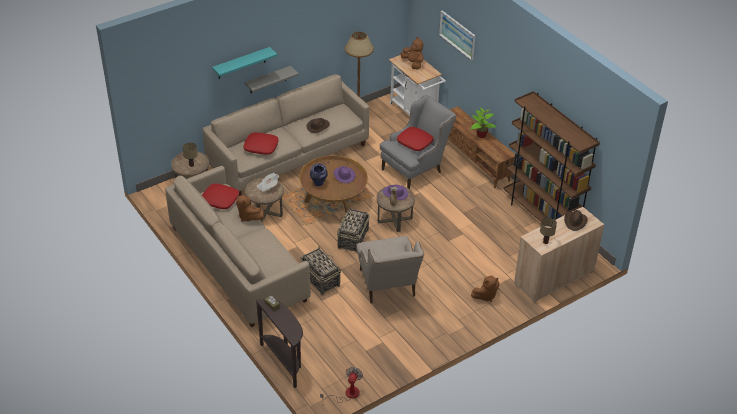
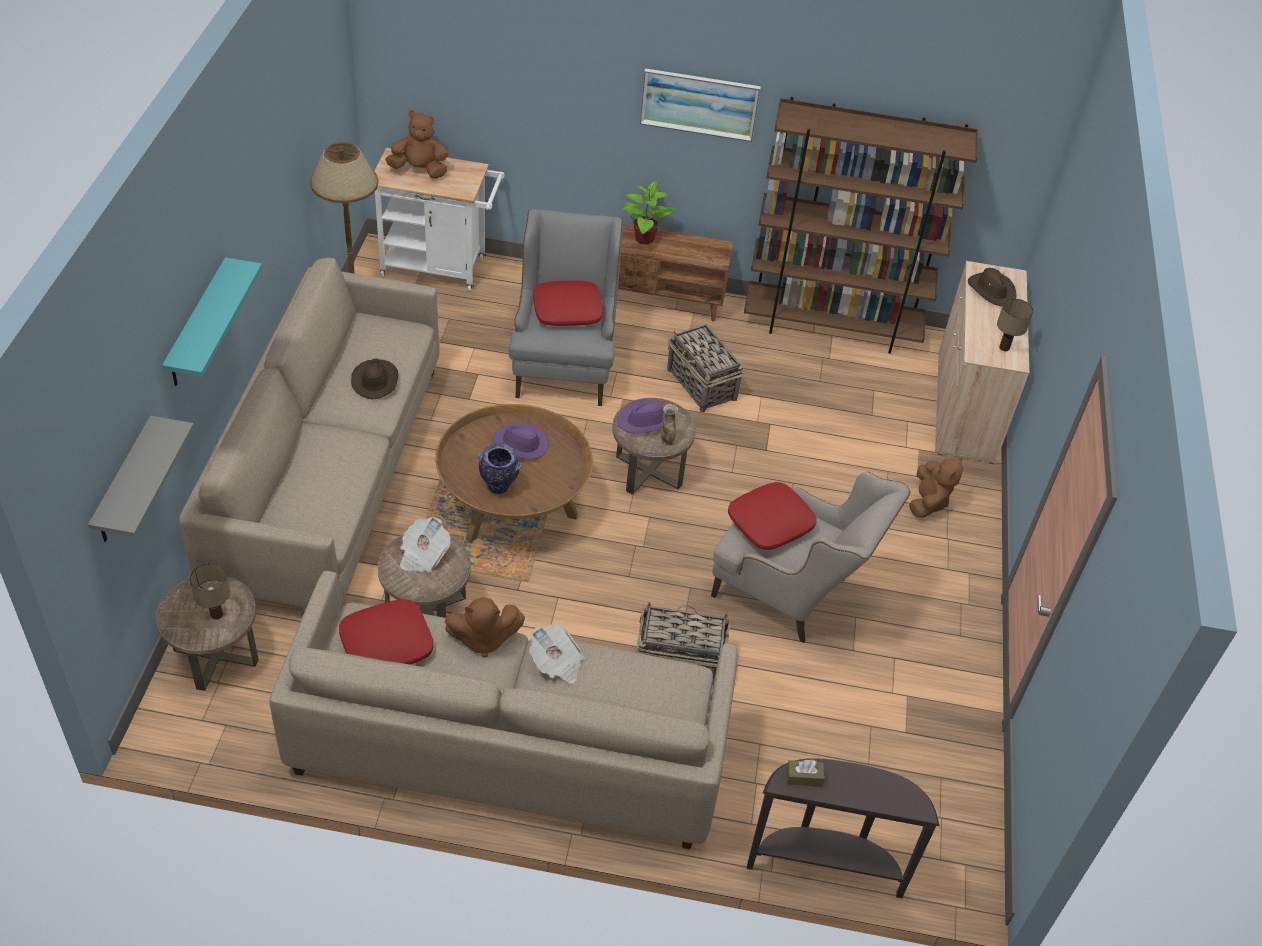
camera: 50 degrees left, 5 degrees up
(258, 236) = (556, 663): none -> newspaper
(261, 147) = (323, 484): red pillow -> red pillow (770, 522)
(268, 80) = (234, 337): grey shelf -> grey shelf (124, 483)
(347, 394) = (983, 833): fan -> none
(353, 239) = (632, 551): basket -> basket (702, 385)
(457, 34) = (526, 64): picture -> picture (699, 104)

